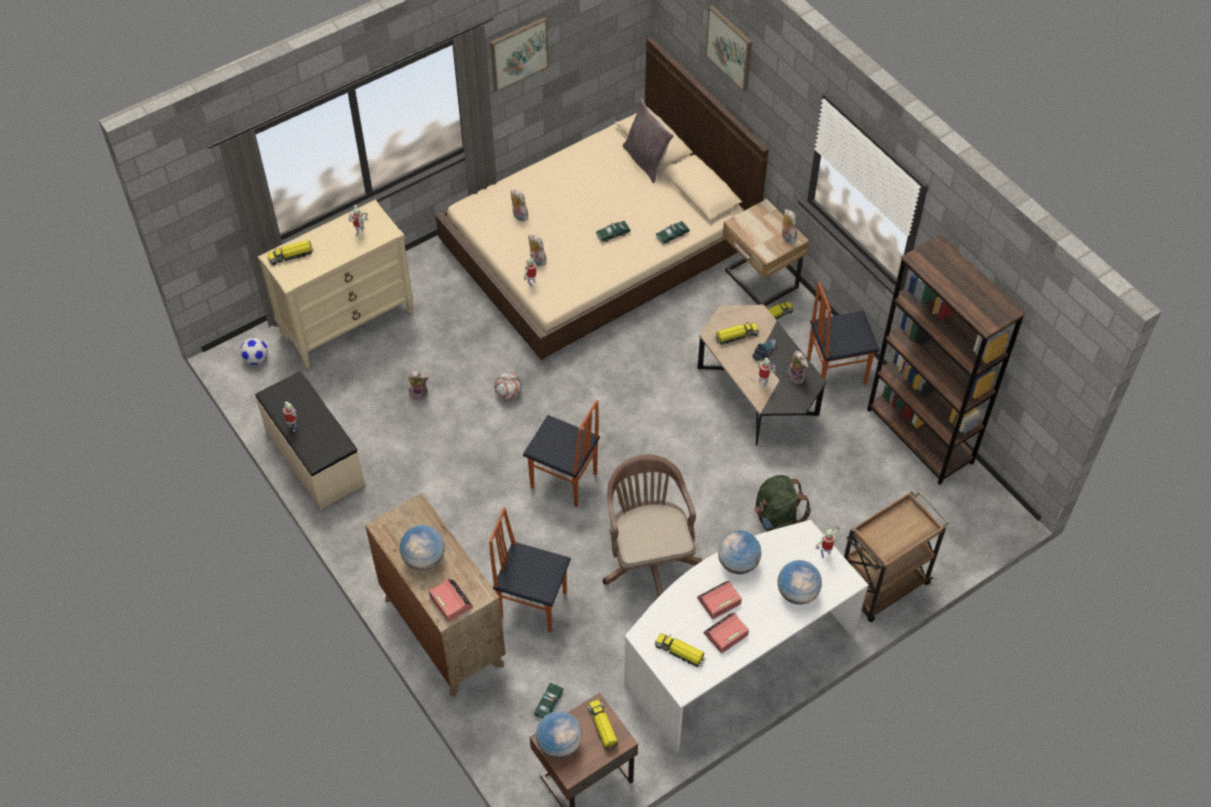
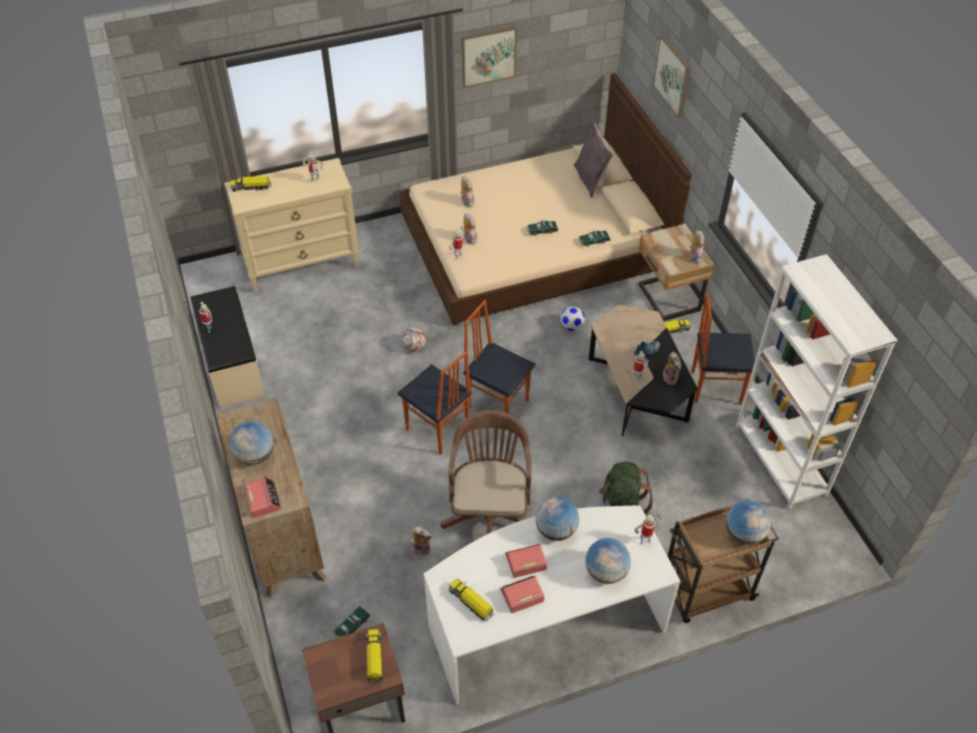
camera: 15 degrees right, 5 degrees down
(256, 359) = (218, 278): football -> football (572, 327)
(419, 393) = (339, 331): plush toy -> plush toy (422, 548)
(533, 603) = (371, 530): chair -> chair (498, 403)
(559, 744) = (327, 663): globe -> globe (744, 533)
(736, 336) = (624, 333): toy truck -> none
(920, 436) = (780, 461): brown bookcase -> white bookcase

